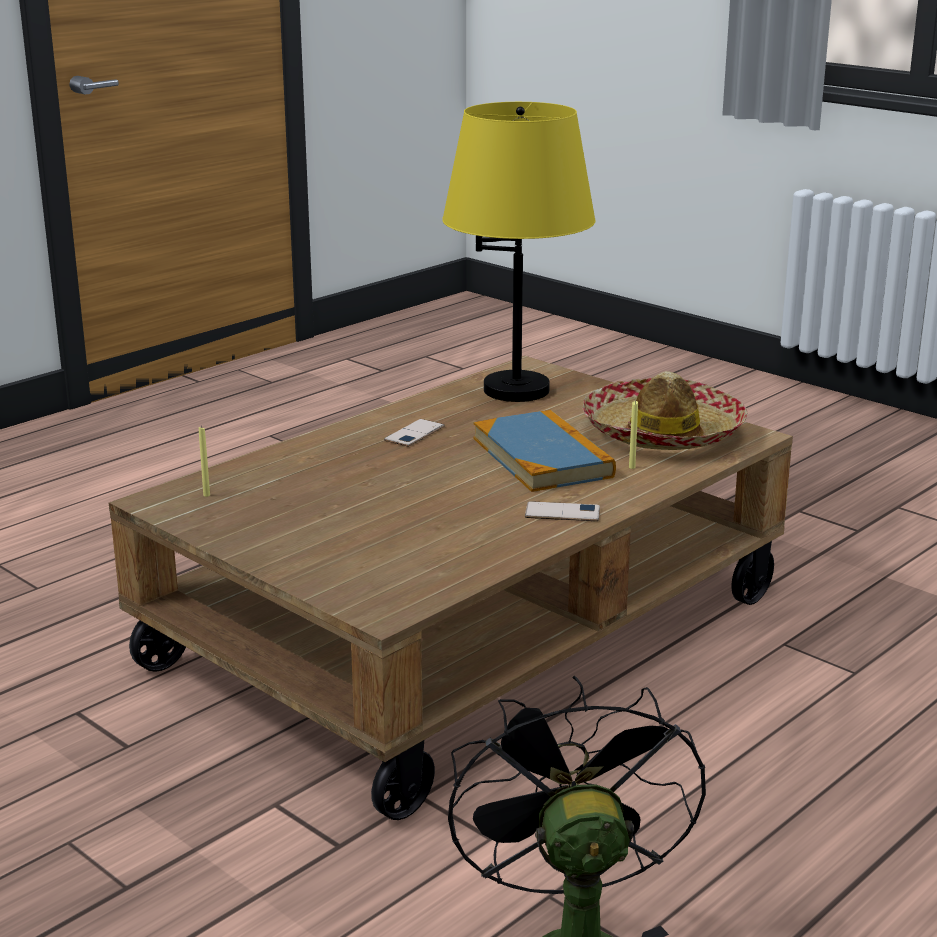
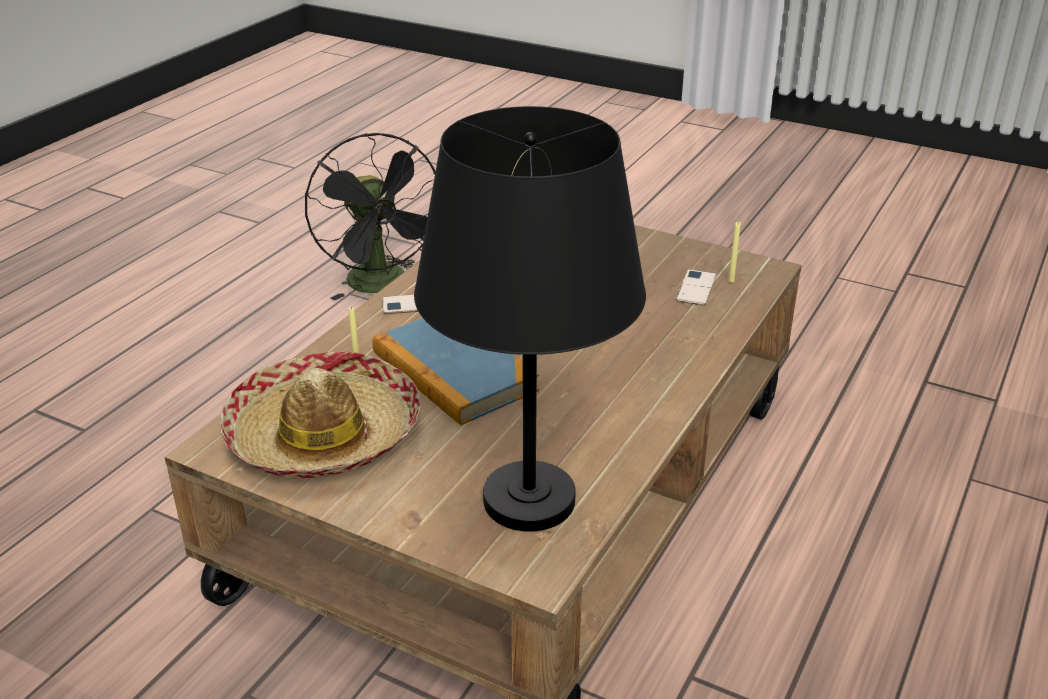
camera: 165 degrees right, 10 degrees up
(414, 433) = (607, 389): phone -> phone (696, 288)
(517, 390) = (528, 501): yellow table lamp -> black table lamp

